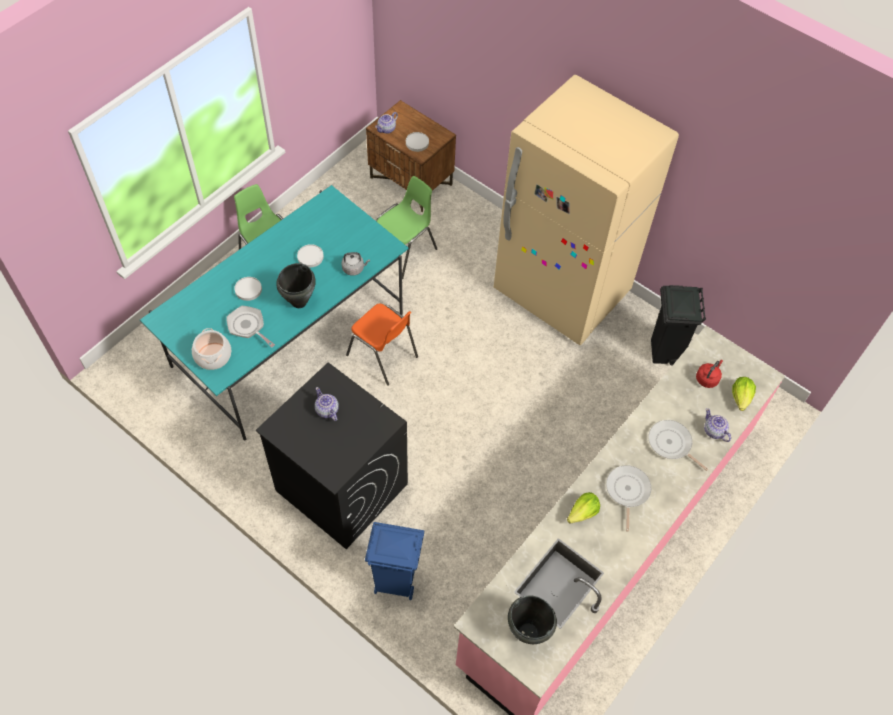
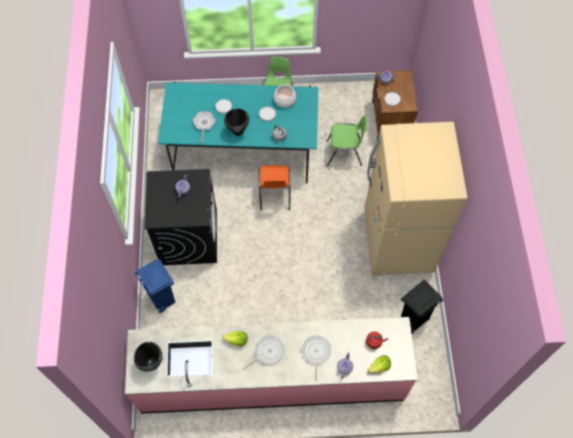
camera: 50 degrees right, 5 degrees up
(213, 356) = (175, 124): cooking pot -> cooking pot (284, 100)

